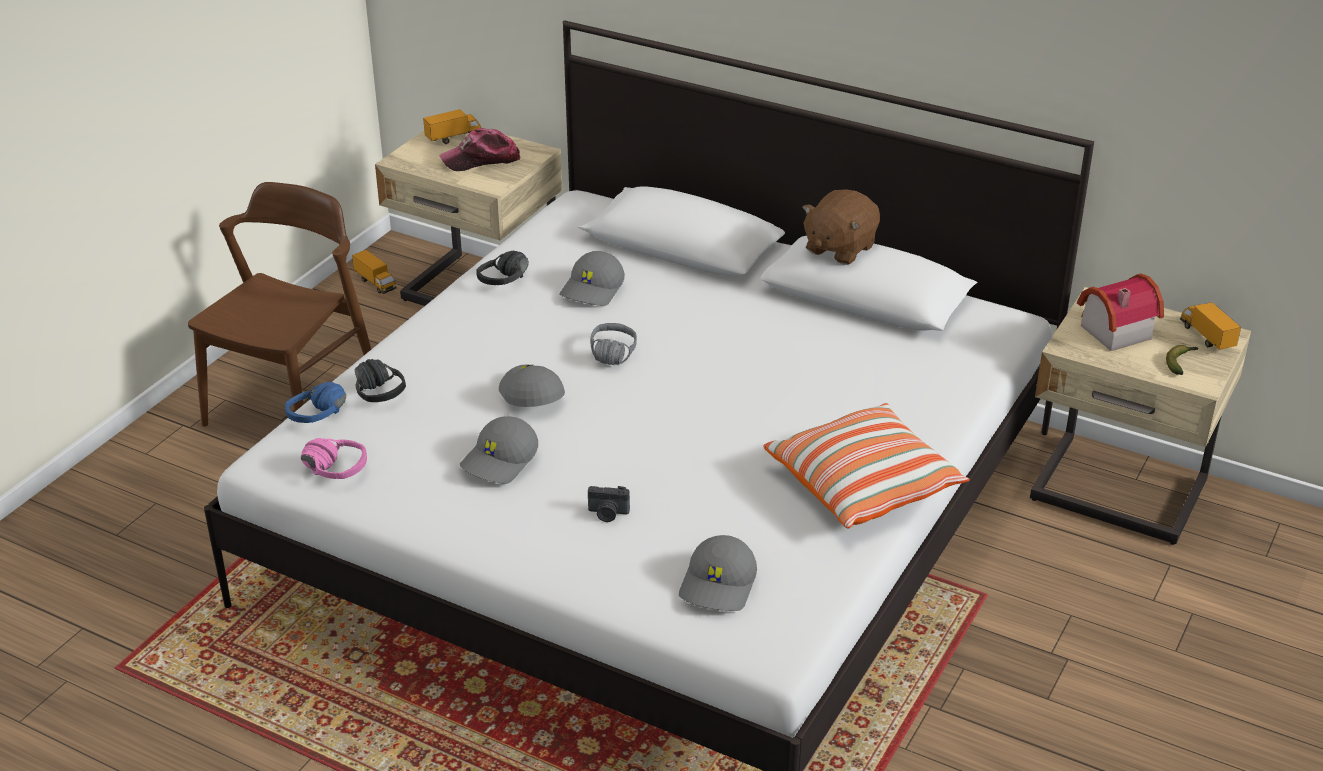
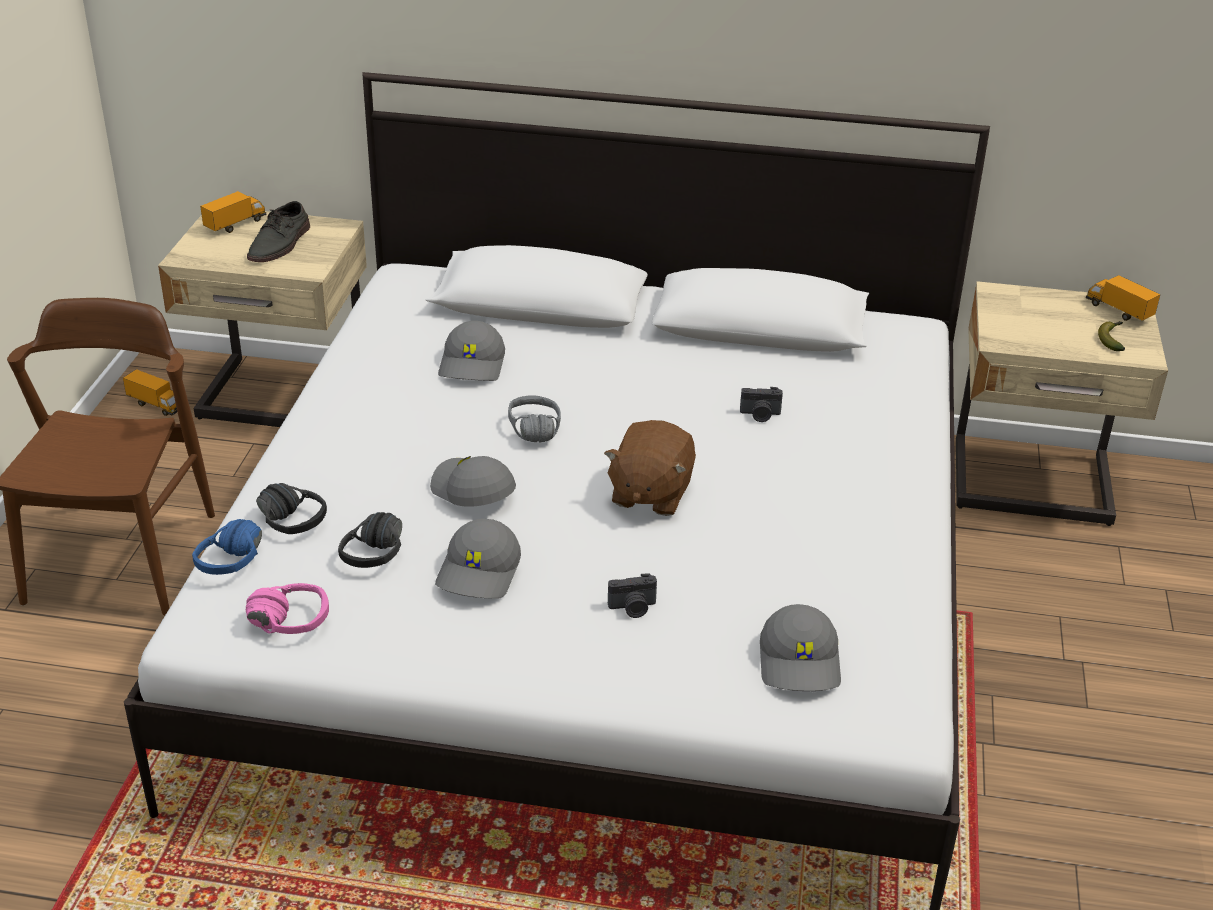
camera: 20 degrees left, 0 degrees up
(481, 160) = (280, 244): cap -> grey shoe
(510, 282) = (376, 372): black headphones -> black headphones (385, 556)
(815, 375) = (760, 415): none -> camera
(839, 248) = (727, 279): brown plush toy -> brown plush toy (650, 494)
(863, 485) = (880, 521): pillow -> none
(1111, 330) = (1029, 319): toy house -> none

